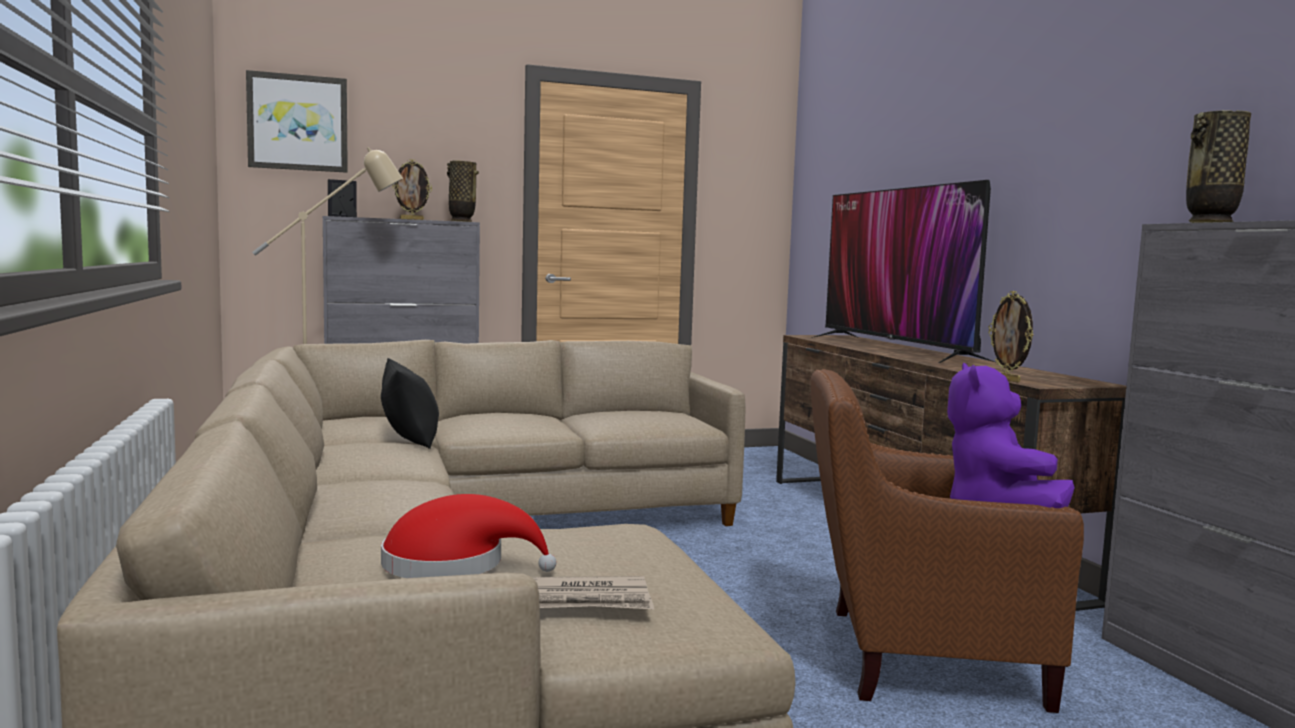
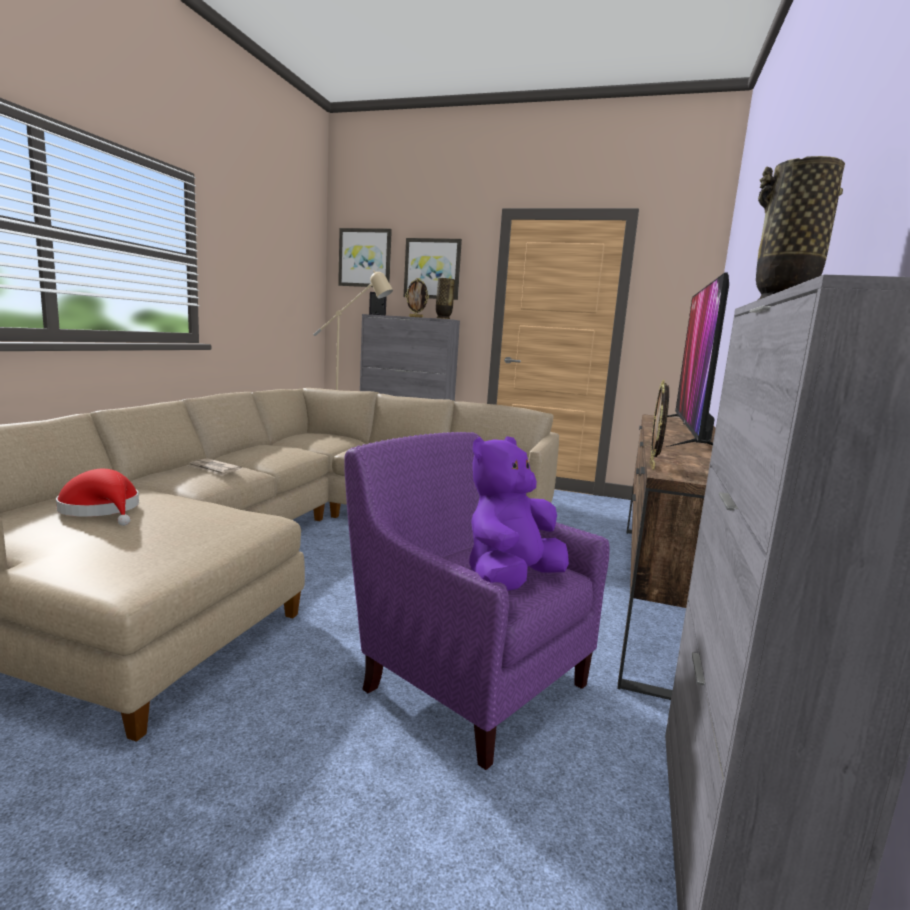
camera: 35 degrees right, 5 degrees up
(410, 441) = (314, 449): black pillow -> none
(422, 145) = (432, 269): none -> picture
(589, 599) = (92, 545): newspaper -> newspaper (214, 469)
(914, 654) = (468, 678): brown armchair -> purple armchair

